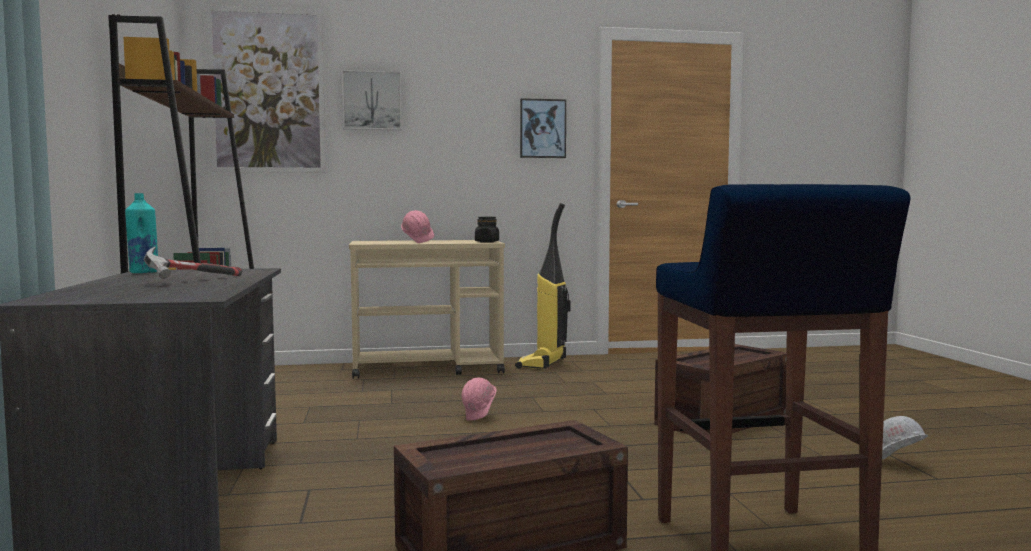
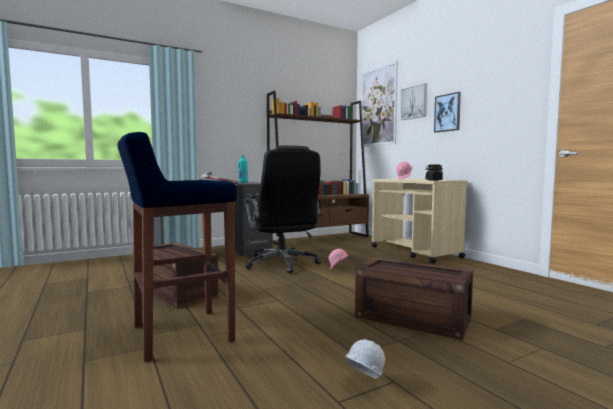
camera: 70 degrees right, 0 degrees up
(386, 444) = (282, 264): none -> black office chair
(542, 128) = (504, 101): picture -> picture (447, 113)
(542, 364) = (474, 267): vacuum cleaner -> none

